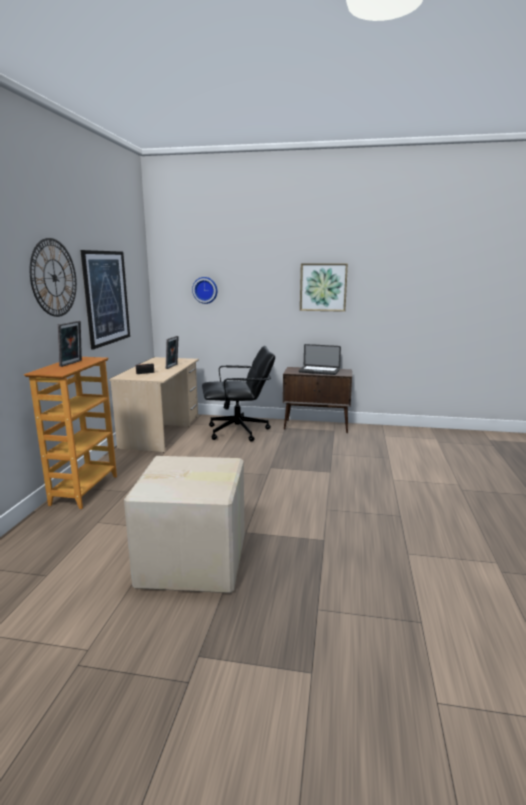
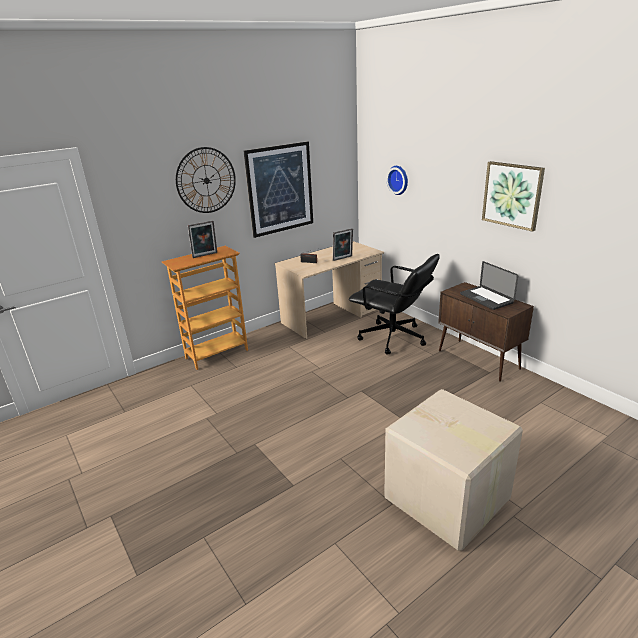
camera: 45 degrees right, 10 degrees up
(194, 562) = (194, 449): cardboard box -> cardboard box (447, 499)

